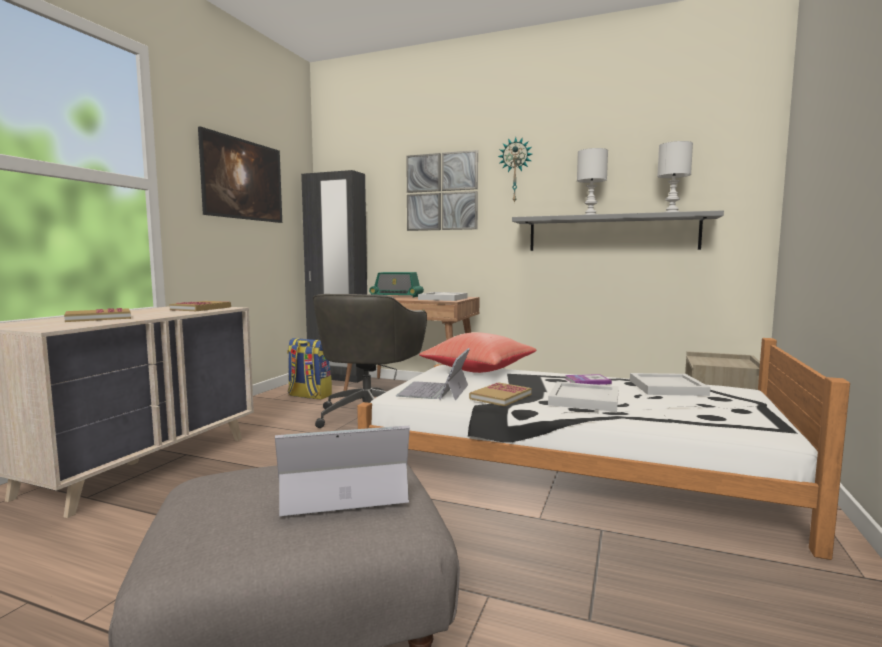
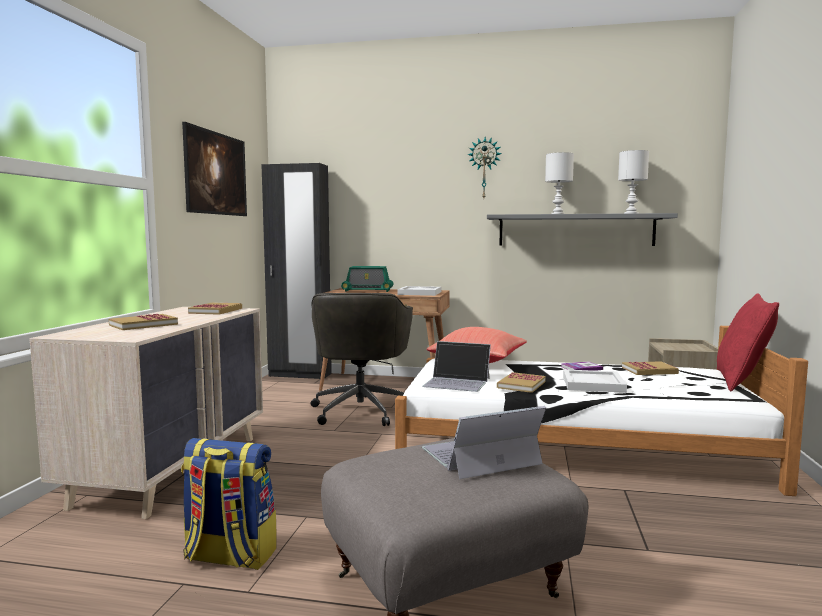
camera: 10 degrees left, 0 degrees up
(309, 396) = (285, 395): backpack -> backpack (229, 557)
(434, 391) = (457, 382): laptop -> laptop turned 75 degrees counterclockwise
(442, 192) = (410, 186): picture -> none
(666, 387) = (649, 370): white tray -> book
(778, 405) = (741, 381): none -> red pillow

